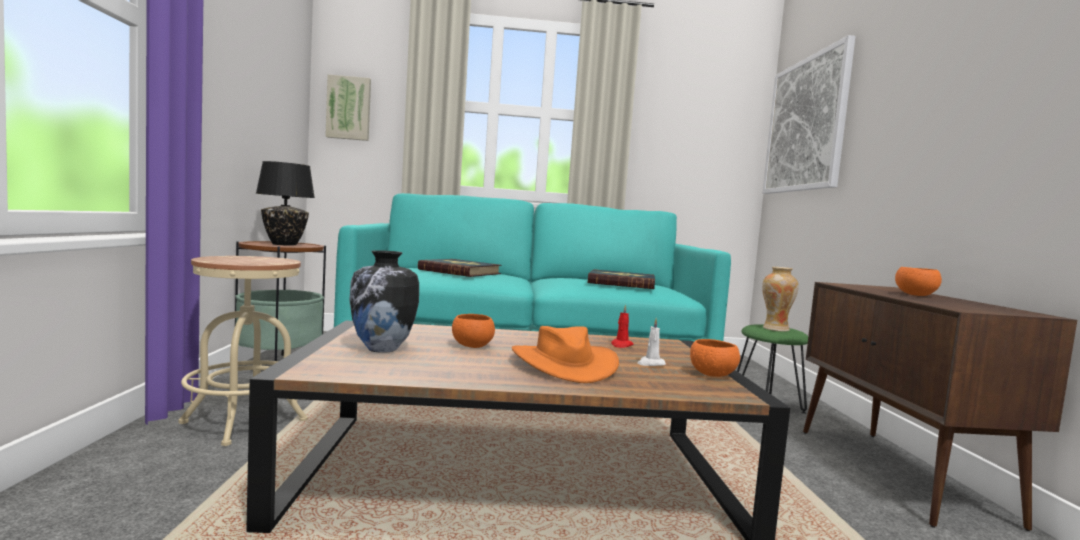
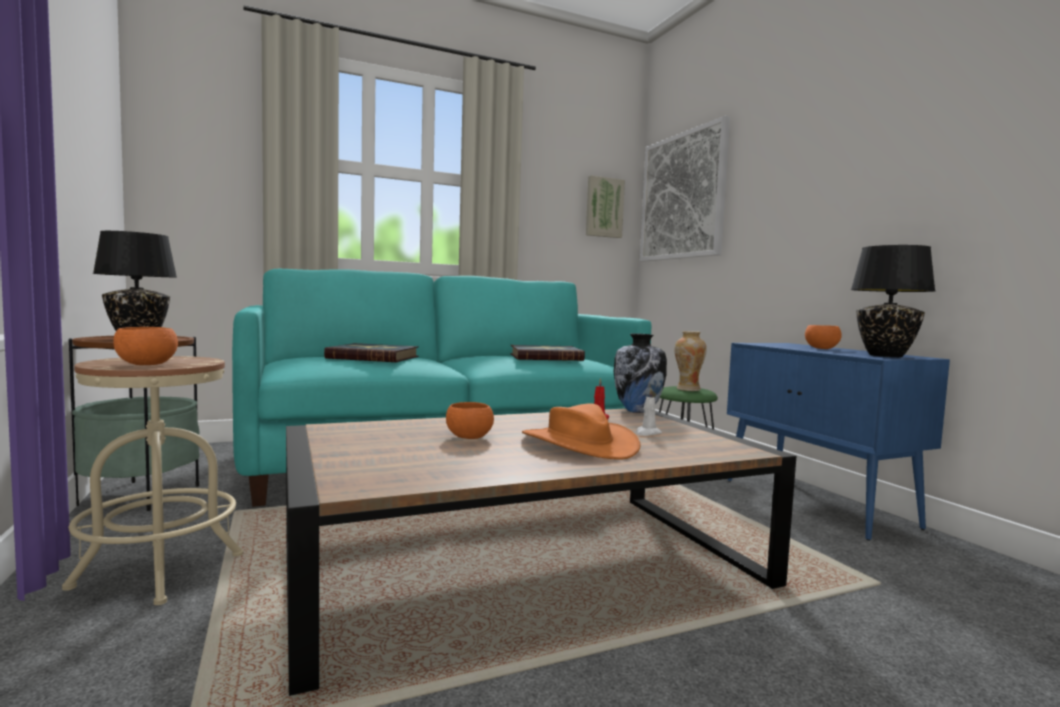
camera: 20 degrees left, 0 degrees up
(349, 108) = (181, 162): picture -> picture (603, 207)
(382, 349) = (384, 453): vase -> vase (638, 411)
(712, 375) = (707, 436): orange bowl -> orange bowl (147, 364)
(899, 474) = (817, 503): brown cabinet -> blue cabinet
(982, 308) = (886, 356): none -> black table lamp

